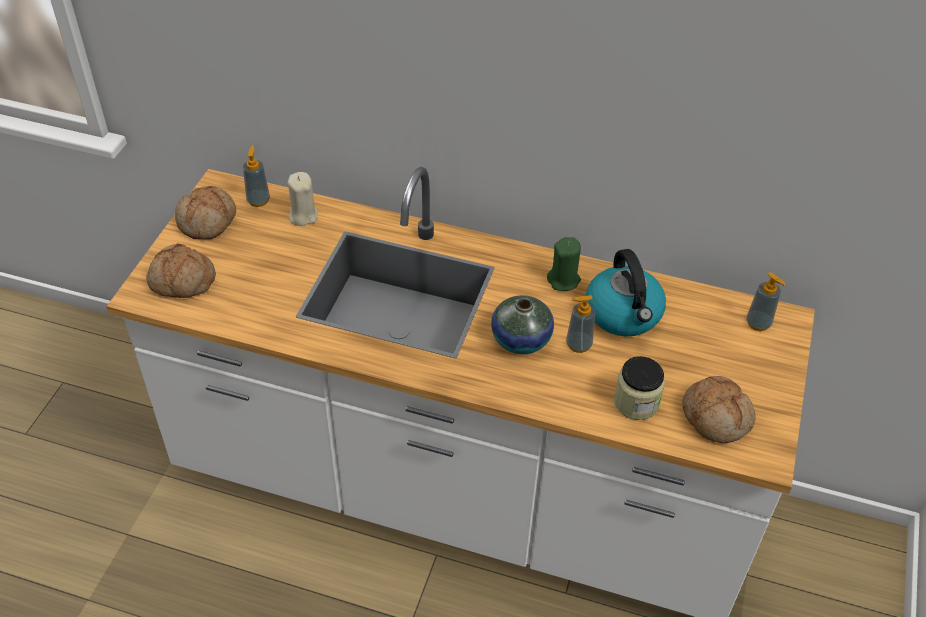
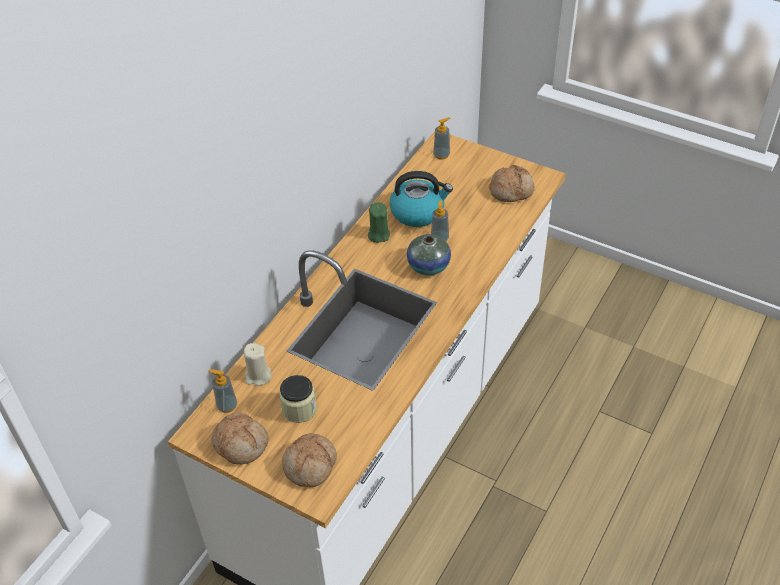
camera: 75 degrees left, 0 degrees up
(636, 402) = (493, 222): jar -> jar (299, 409)

